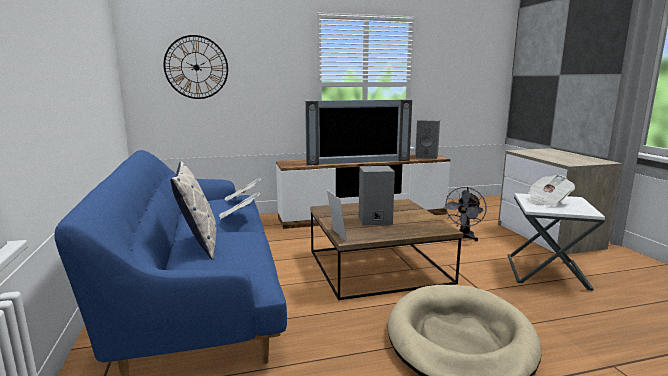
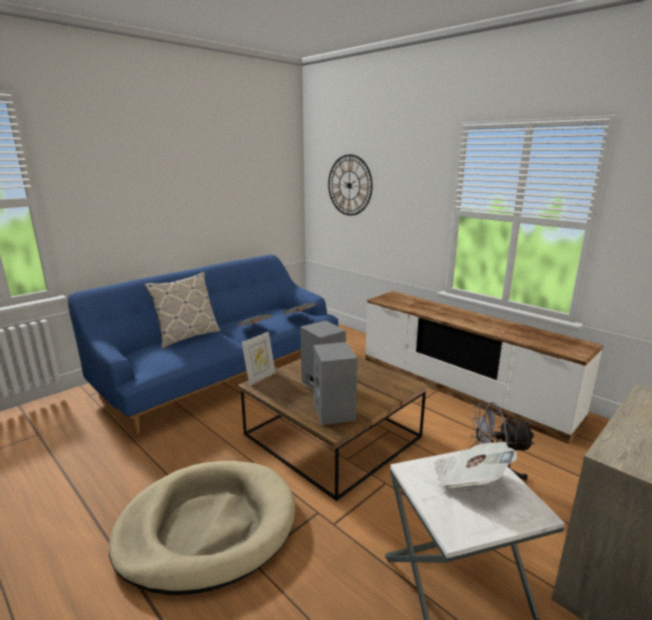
camera: 60 degrees right, 5 degrees up
(357, 161) = (453, 318): television -> none
(427, 156) = (565, 345): grey speaker -> grey speaker (335, 413)

